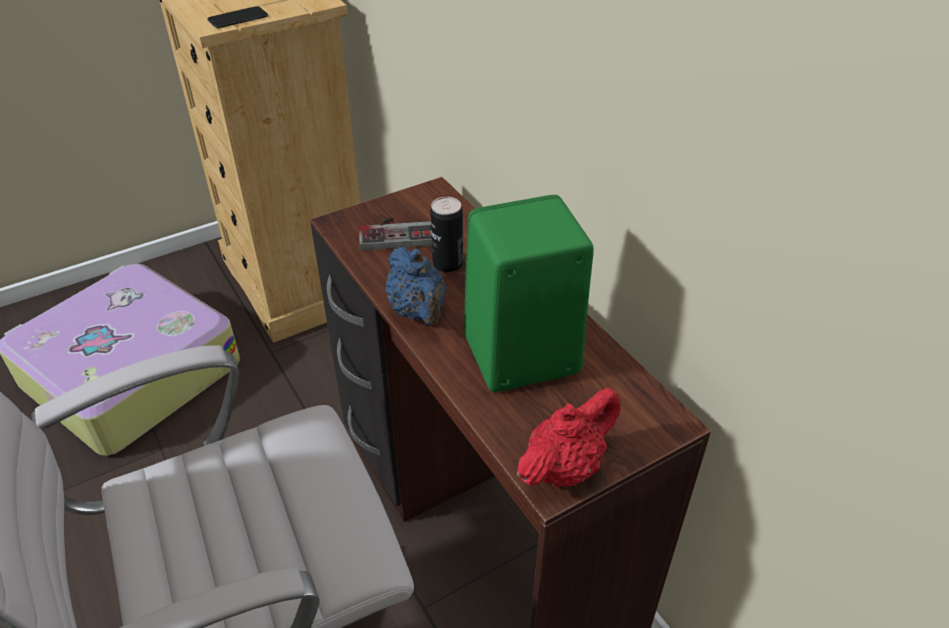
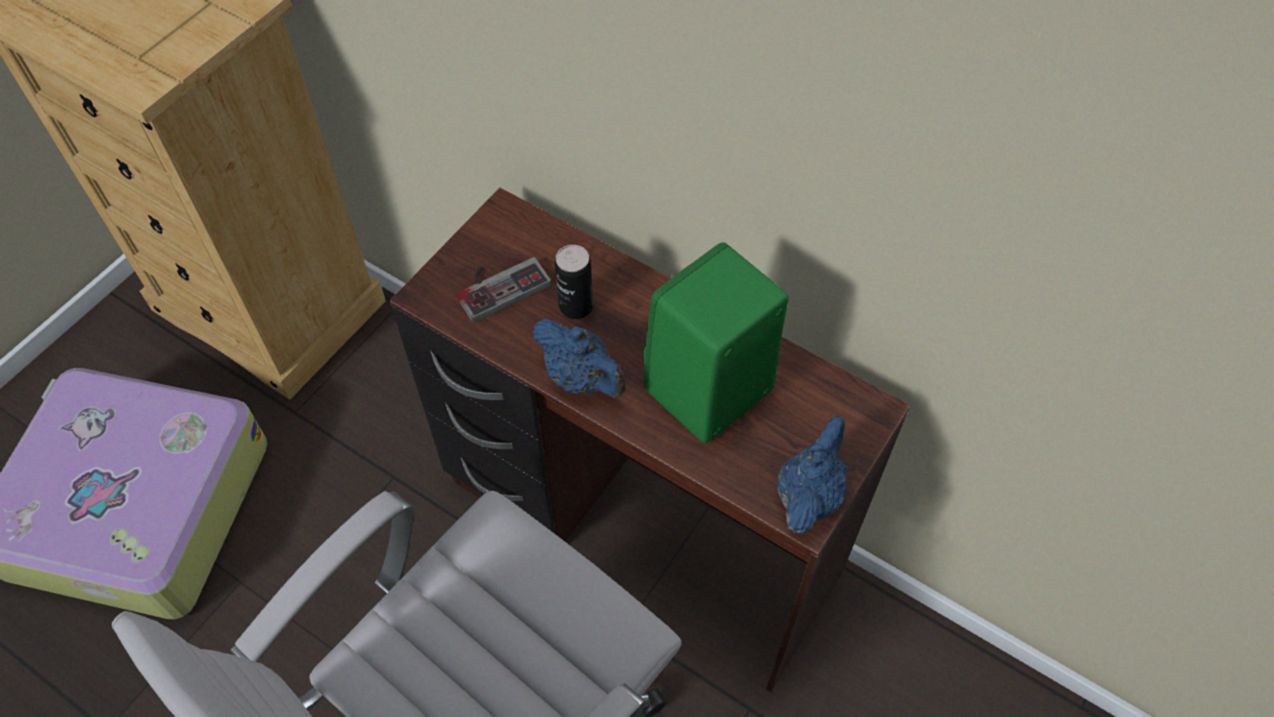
camera: 25 degrees left, 15 degrees up
(238, 18) = (166, 64): phone -> none
(565, 468) = (808, 495): red teapot -> blue teapot

